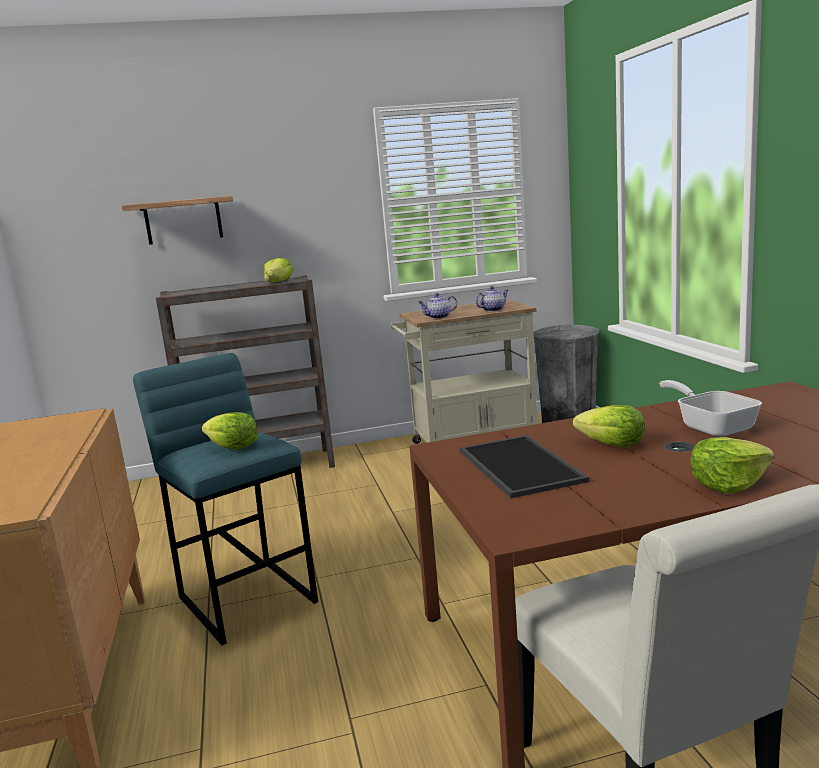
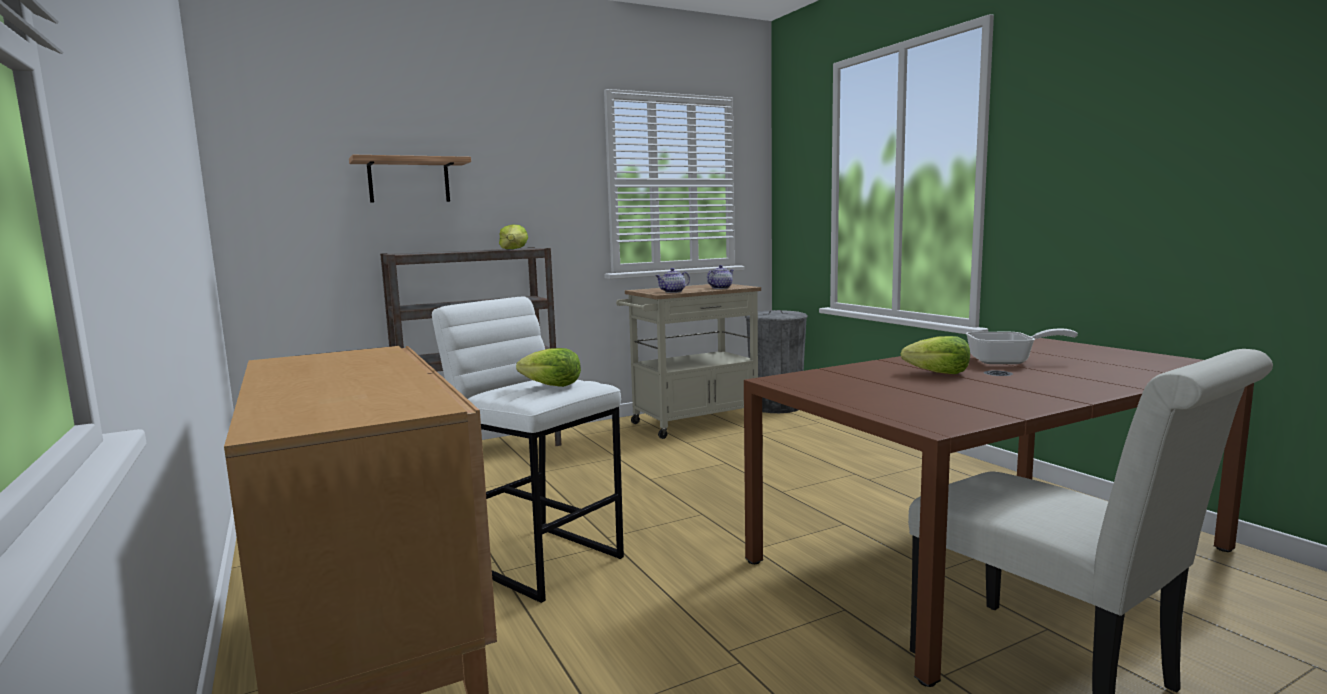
camera: 15 degrees left, 5 degrees down
(245, 598) = (539, 560): turquoise stool -> white stool
(517, 465) = (871, 388): tray -> none
(711, 426) = (1007, 361): frying pan -> frying pan turned 135 degrees clockwise
(728, 484) = (1074, 392): lettuce -> none

